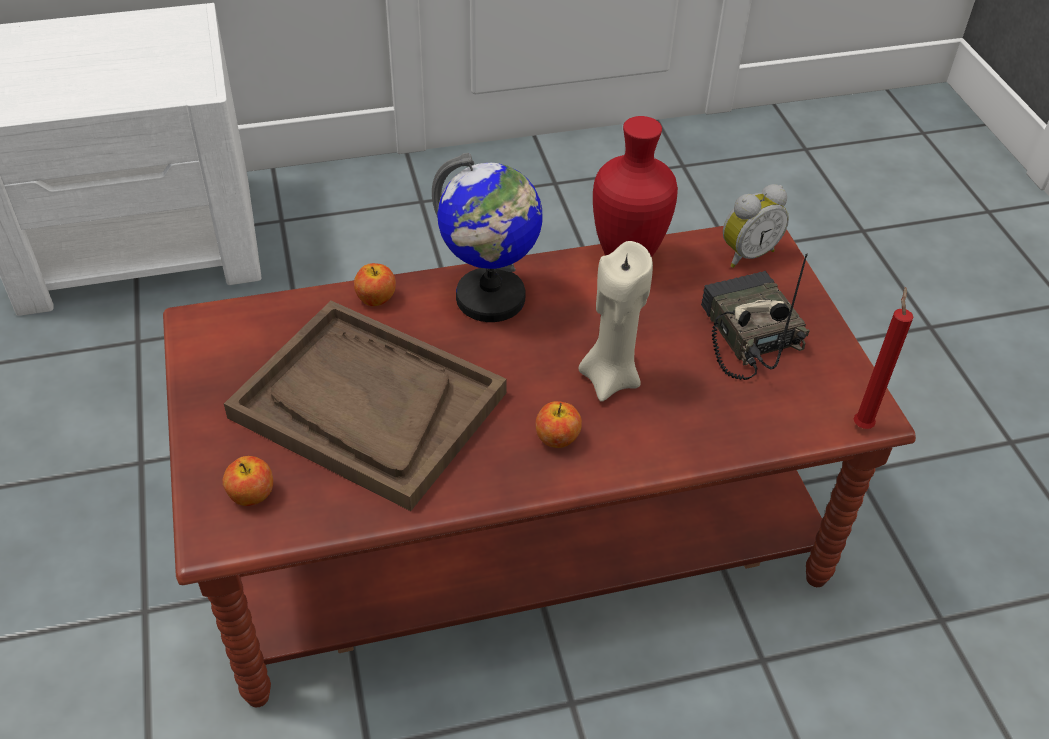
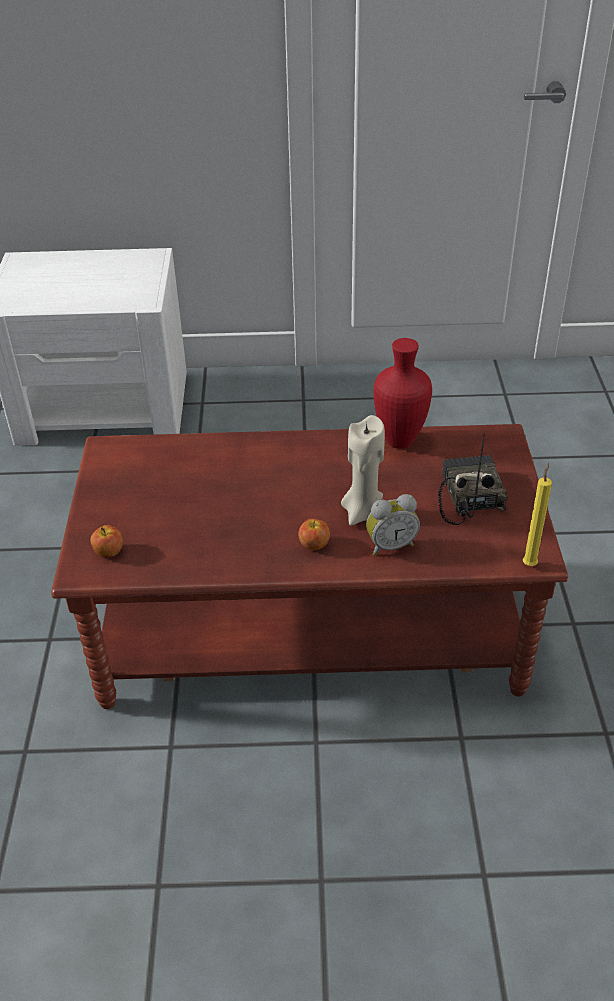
camera: 15 degrees right, 5 degrees down
(367, 405) = (197, 509): brown tray -> none
(376, 298) = (222, 445): apple -> none
(490, 299) = (298, 454): globe -> none
(746, 253) = (487, 445): alarm clock -> alarm clock (390, 545)
(862, 424) = (530, 563): red candle -> yellow candle

